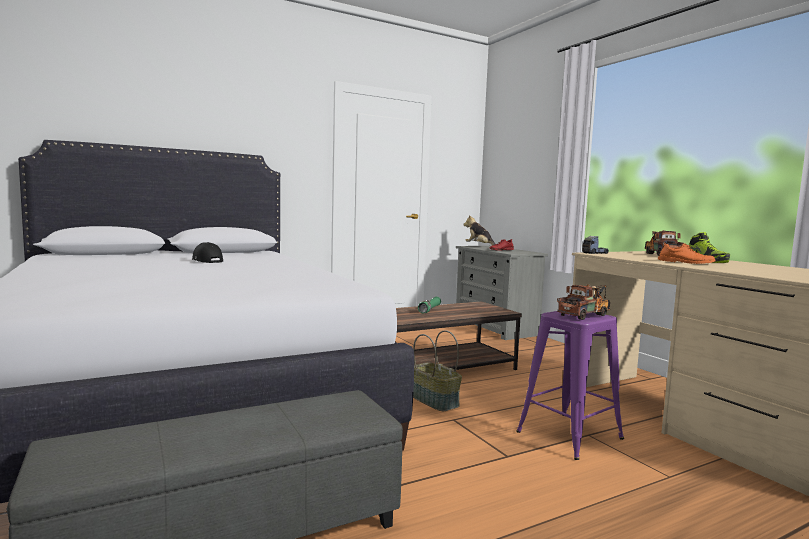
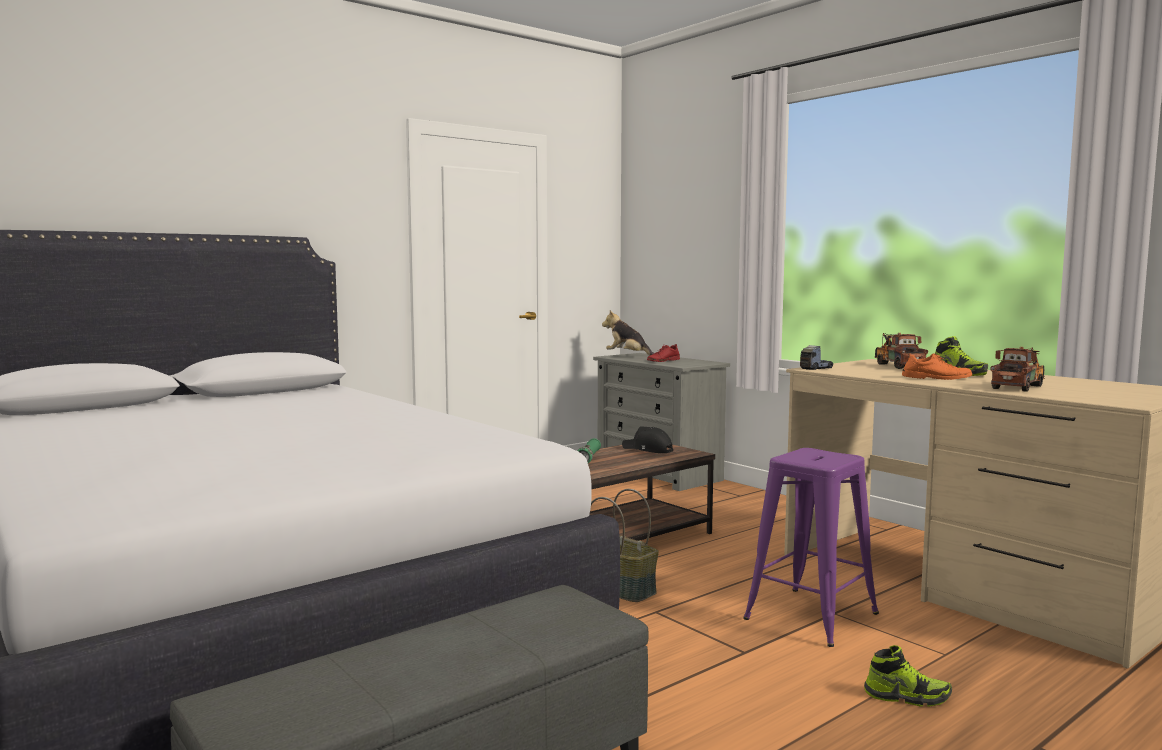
camera: 10 degrees left, 0 degrees up
(206, 261) = (261, 411): black cap -> black cap (647, 450)
(586, 315) = (826, 456): toy truck -> toy truck (1019, 386)
(626, 507) = (907, 697): none -> shoe

